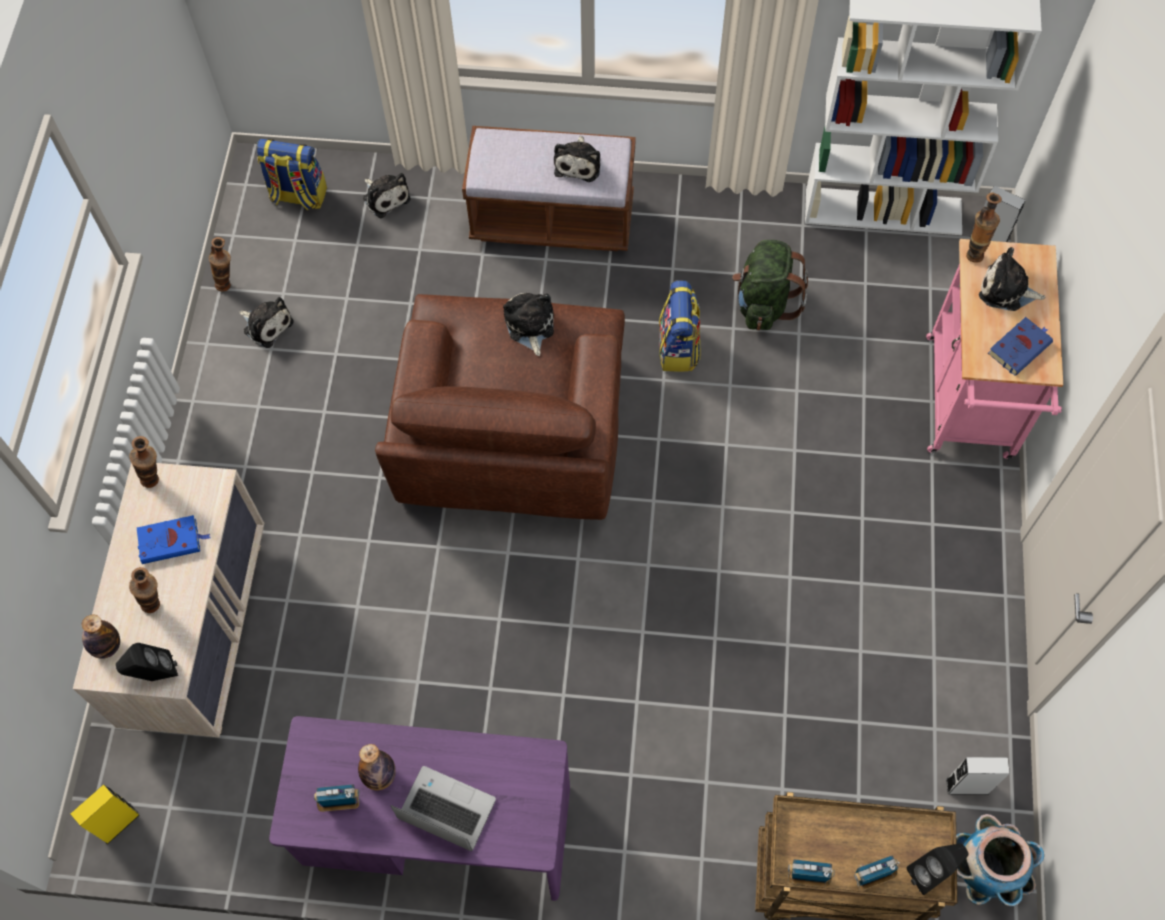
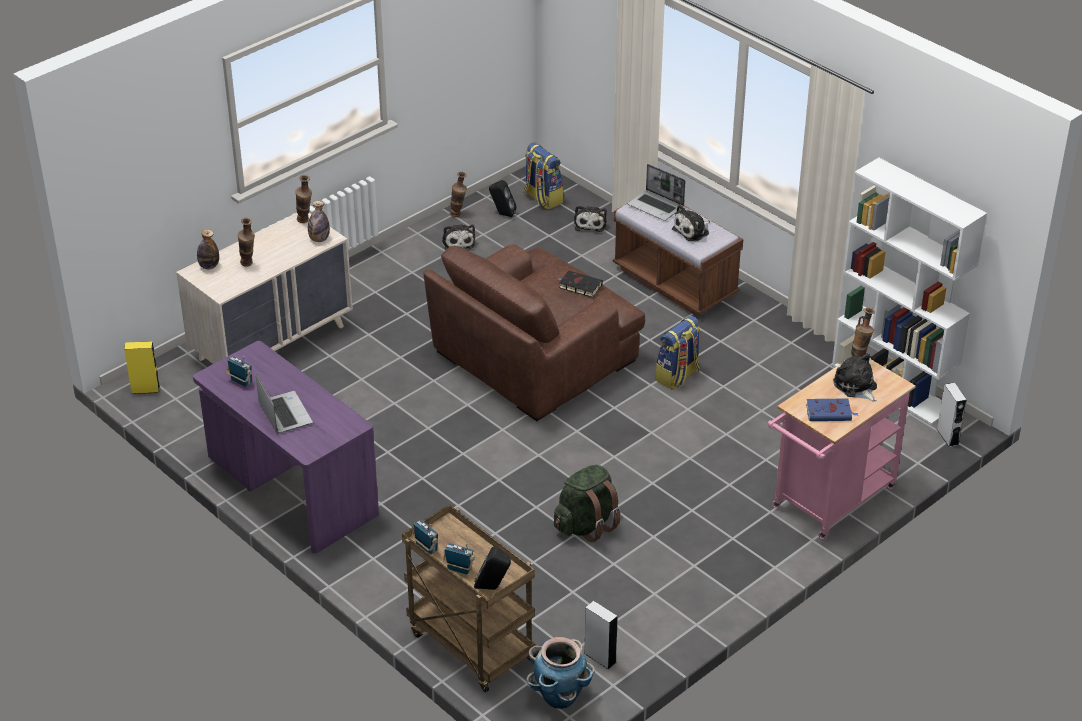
camera: 40 degrees right, 25 degrees down
(156, 675) = (217, 288): black speaker -> black speaker (502, 214)
(171, 541) = (284, 246): blue book -> none
(380, 776) = (270, 384): bottle -> bottle (319, 239)
(506, 153) = (656, 206): none -> laptop
(529, 326) = (579, 286): plush toy -> black book
(764, 303) = (757, 385): green backpack -> green backpack (586, 525)

